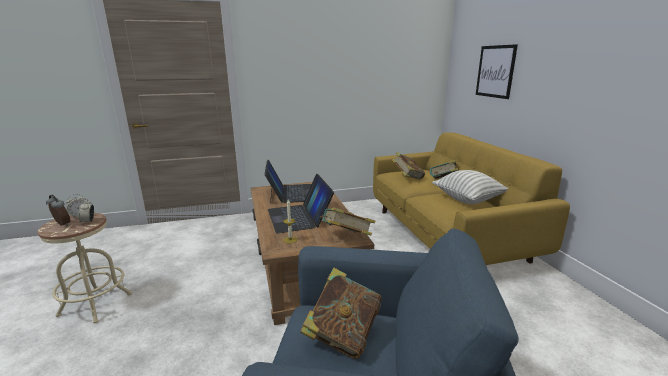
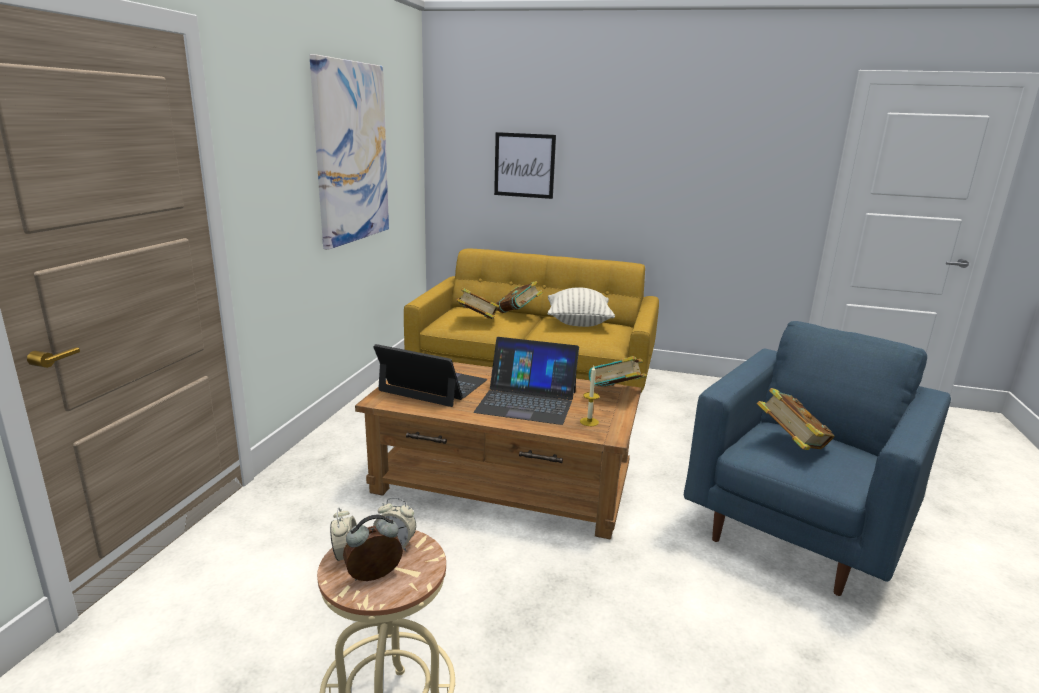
camera: 60 degrees left, 0 degrees up
(353, 61) = (351, 153): none -> picture

